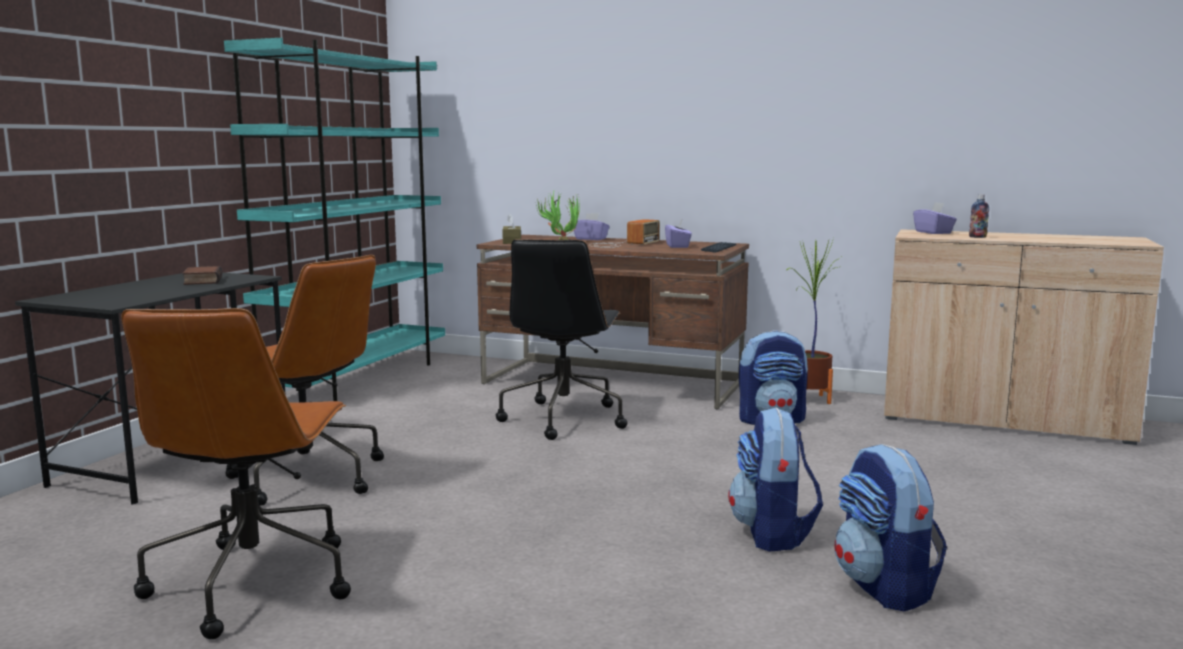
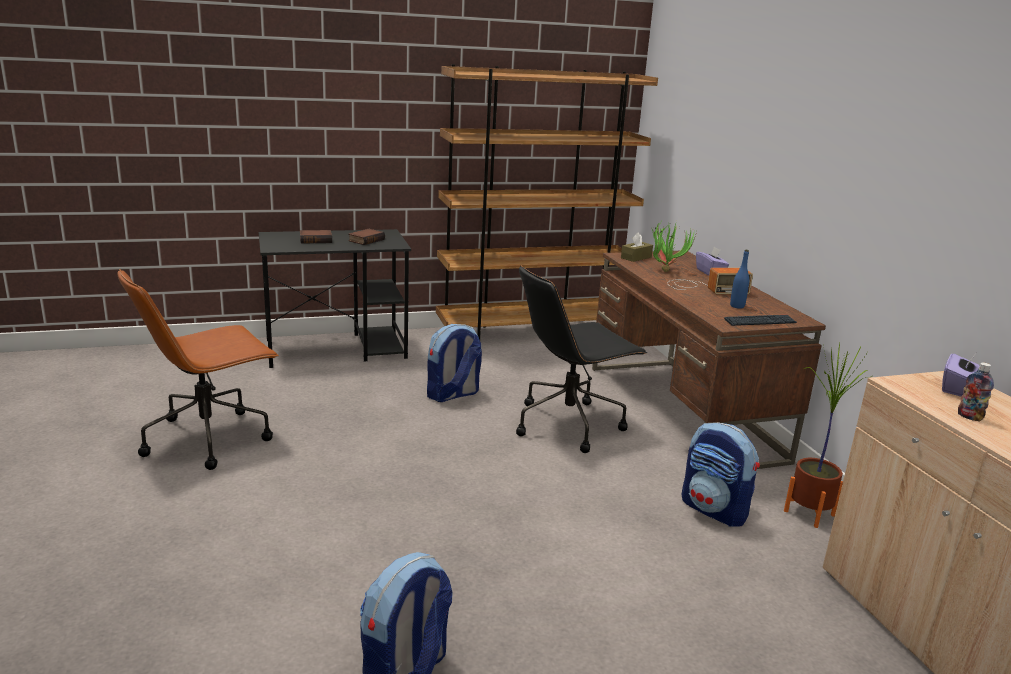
camera: 50 degrees right, 10 degrees up
(138, 291) = (316, 240): none -> book
(305, 477) = (354, 390): brown office chair -> none
(359, 379) = (532, 333): turquoise bookcase -> brown bookcase
(678, 246) = (737, 306): purple tissue box -> blue bottle
(773, 534) = (453, 587): backpack -> backpack (452, 395)

